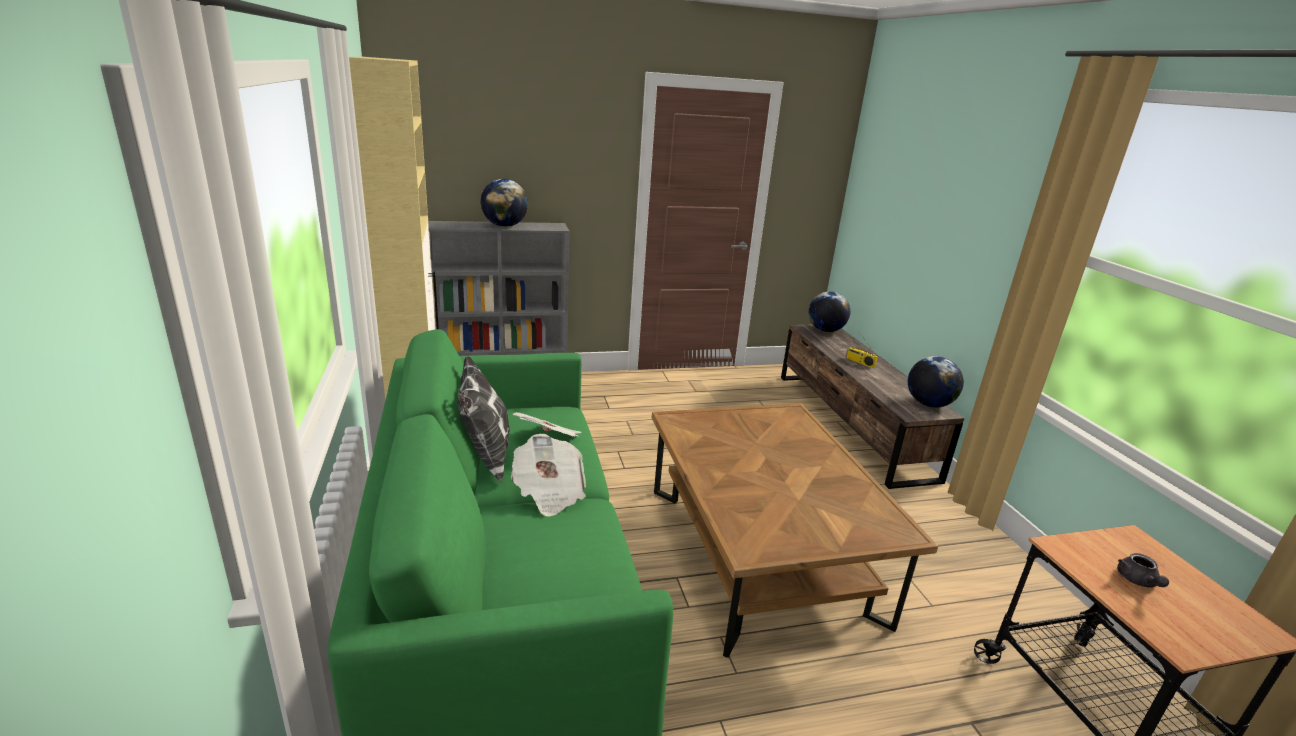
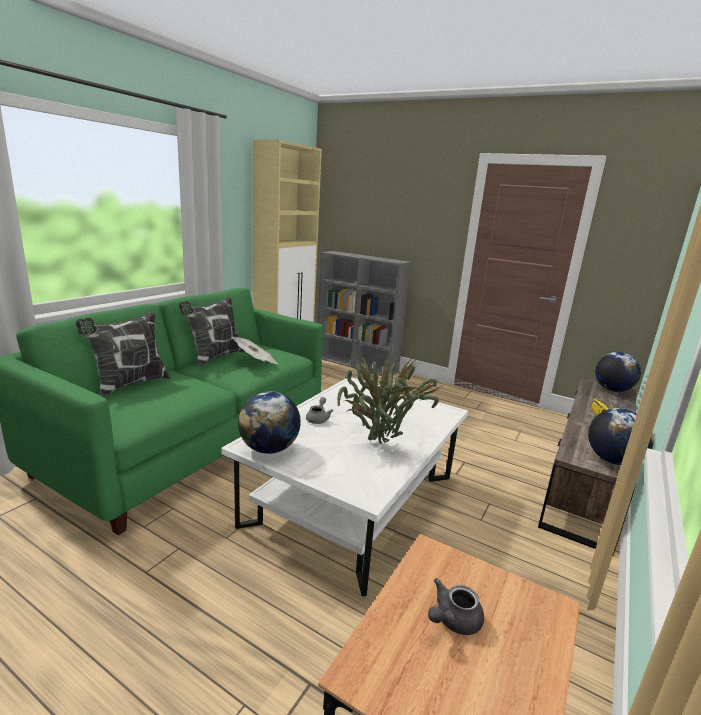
camera: 45 degrees right, 5 degrees down
(489, 562) = (129, 384): none -> pillow
(505, 226) = (367, 257): globe -> globe (269, 449)
(549, 492) = (207, 376): newspaper -> none
(732, 481) = (318, 418): none -> grey teapot
(760, 553) = (353, 500): brown coffee table -> white coffee table
(824, 481) = (379, 446): none -> potted plant

